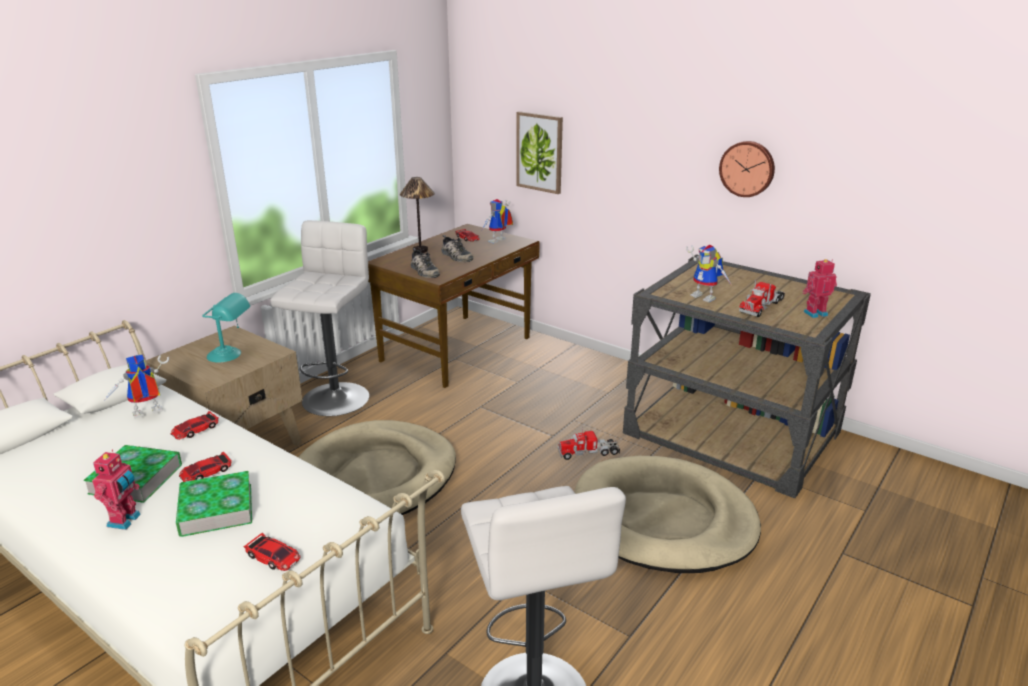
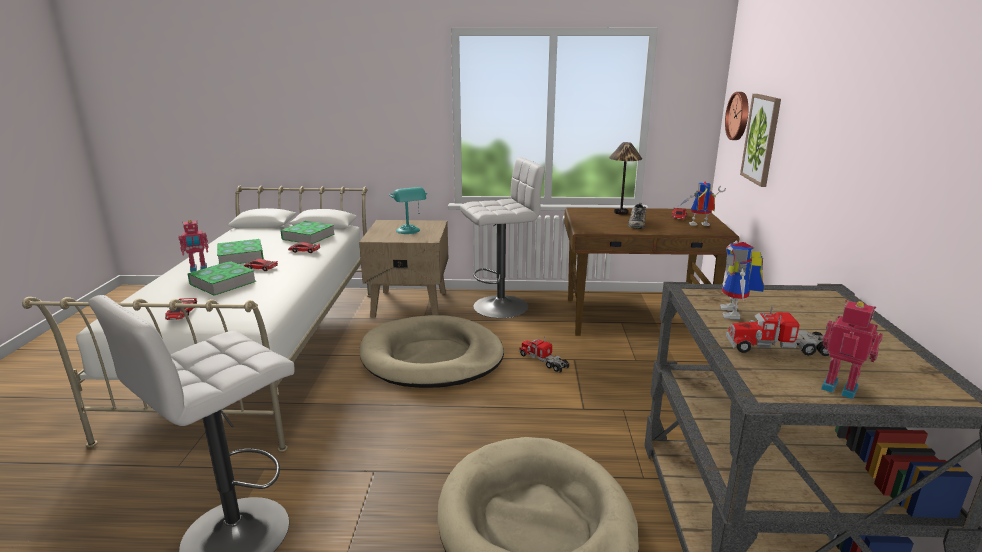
camera: 55 degrees right, 5 degrees down
(146, 415) = (308, 236): toy robot -> book
(423, 271) = (588, 223): shoe -> none
(588, 452) = (585, 437): toy truck -> toy truck (543, 361)
(747, 168) = (915, 170): wall clock -> wall clock (739, 116)

